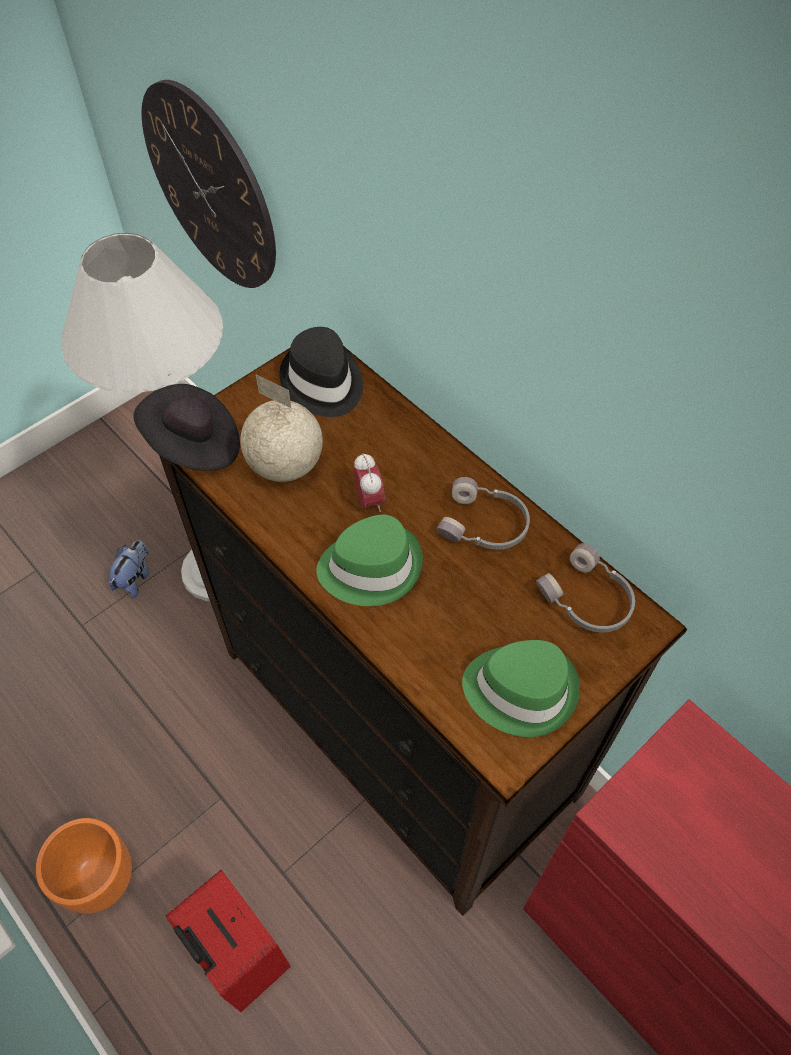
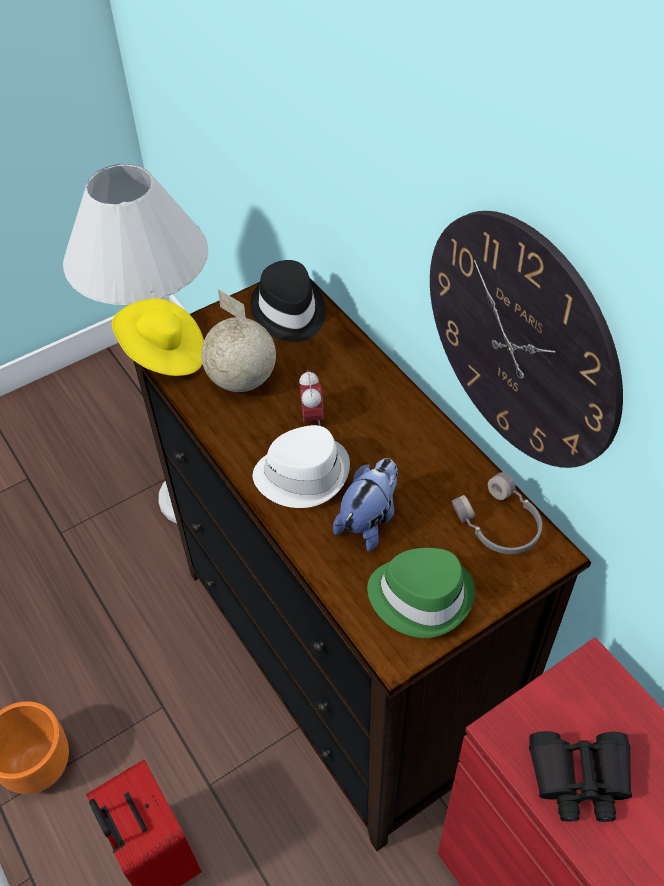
camera: 10 degrees right, 5 degrees down
(135, 578) = (115, 496): plush toy -> plush toy (369, 520)
(194, 445) = (164, 354): black hat -> yellow hat
(210, 188) = (215, 135): wall clock -> wall clock (520, 342)
(370, 566) = (302, 474): green hat -> white hat
(484, 525) = (414, 449): grey headphones -> none
(698, 853) = (579, 778): none -> black binoculars

